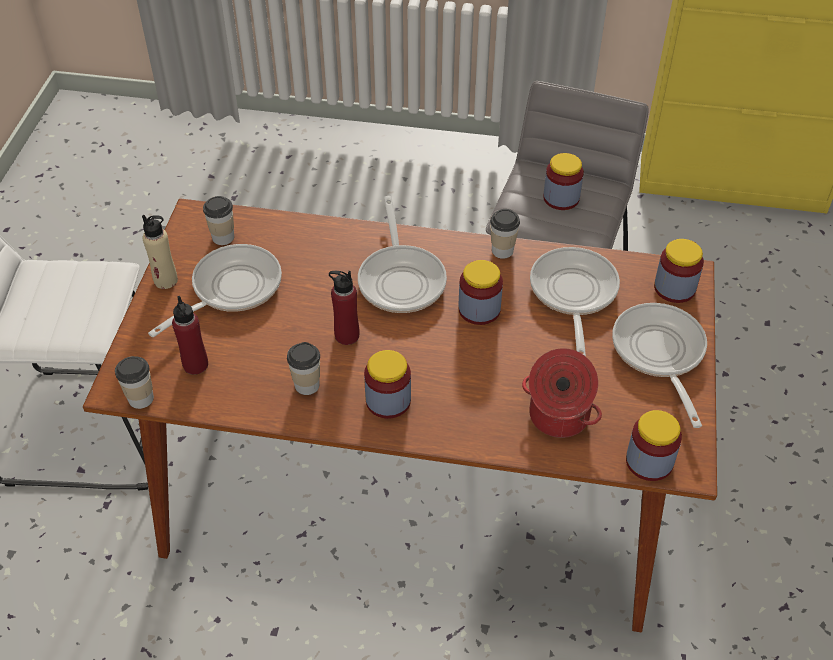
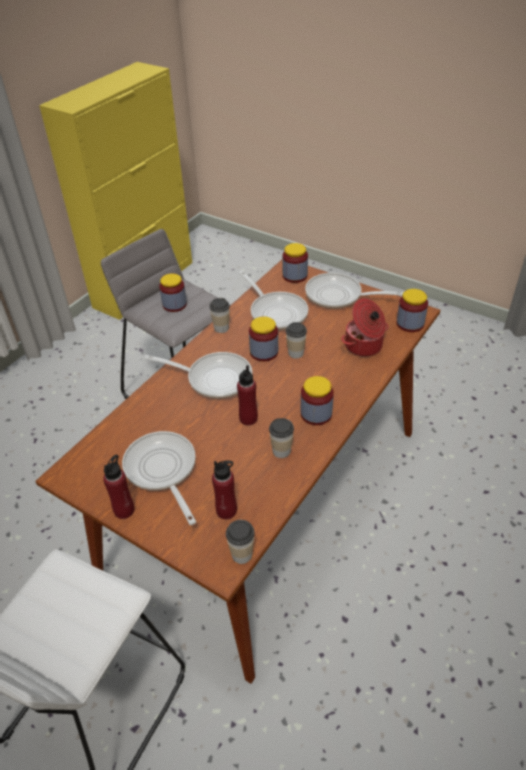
camera: 65 degrees left, 5 degrees down
(166, 280) = (124, 510): beige bottle -> red bottle
(223, 237) = (103, 462): cup -> cup (295, 353)
(573, 294) = (276, 312): frying pan -> frying pan turned 150 degrees counterclockwise

